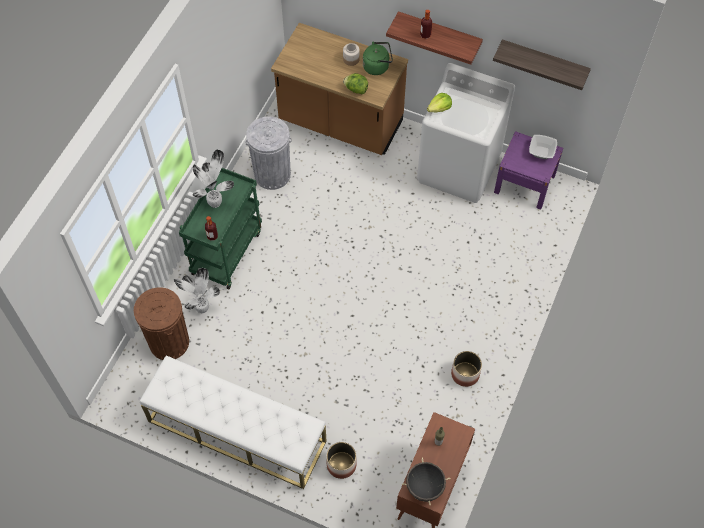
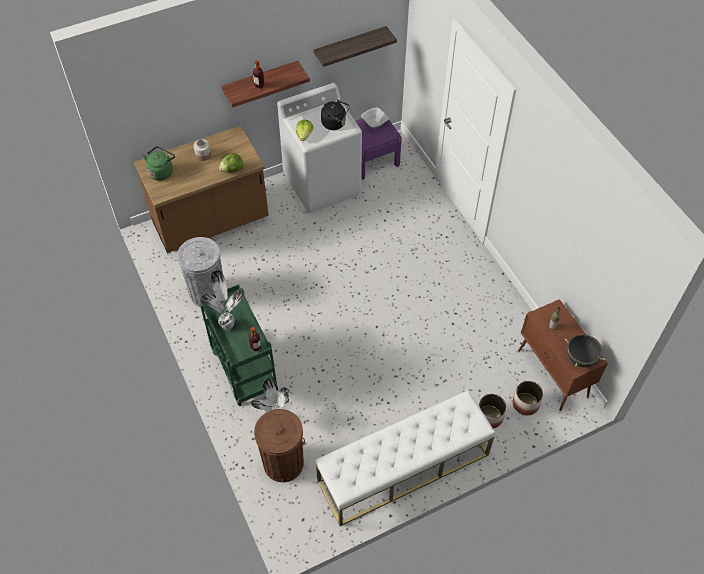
camera: 50 degrees left, 5 degrees down
(377, 66) = (227, 145): green kettle -> green kettle (161, 171)
(465, 374) = (483, 293): planter -> planter (525, 404)
(475, 120) = (335, 123): none -> black kettle

